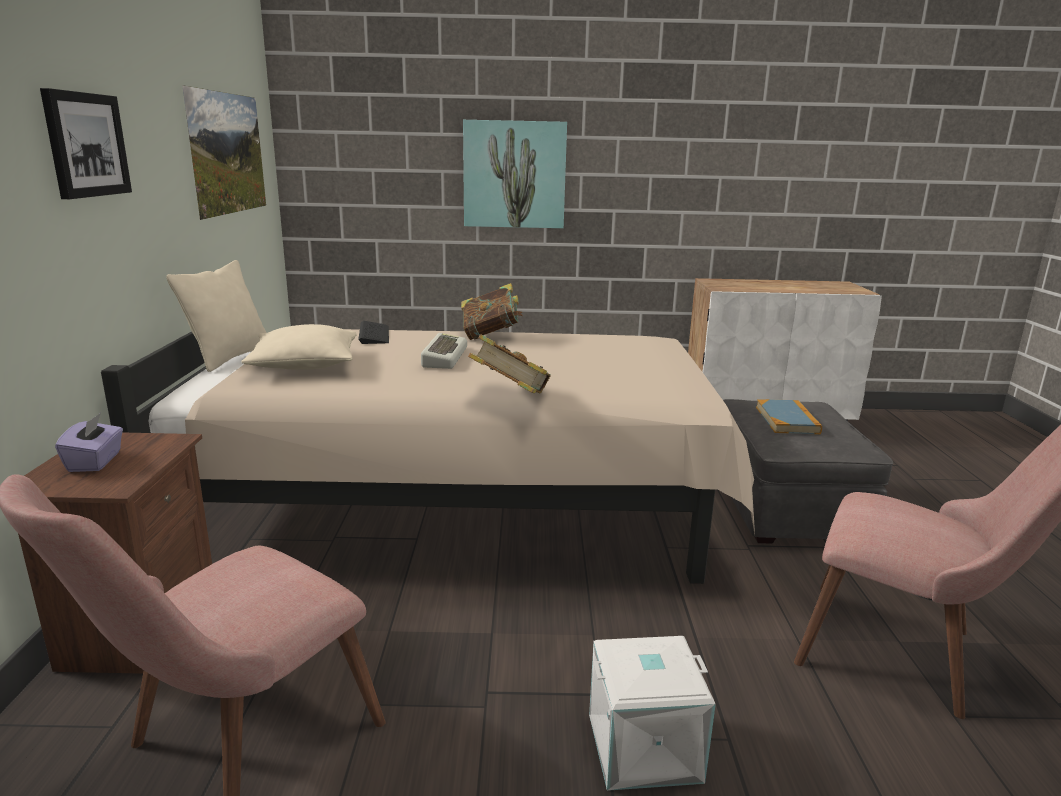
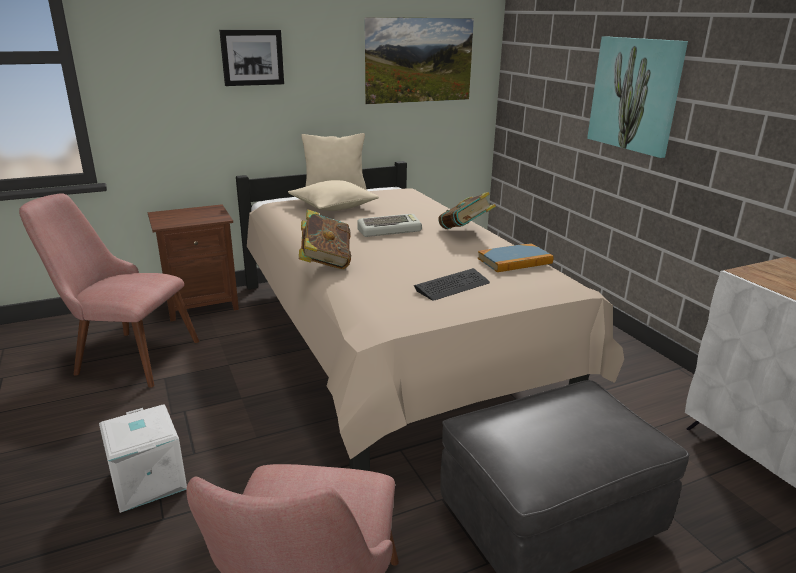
camera: 65 degrees right, 5 degrees up
(95, 462) = (187, 214): purple tissue box -> none
(374, 334) = (418, 205): keyboard -> keyboard (452, 286)
(787, 420) = (555, 421): book -> book (514, 261)

